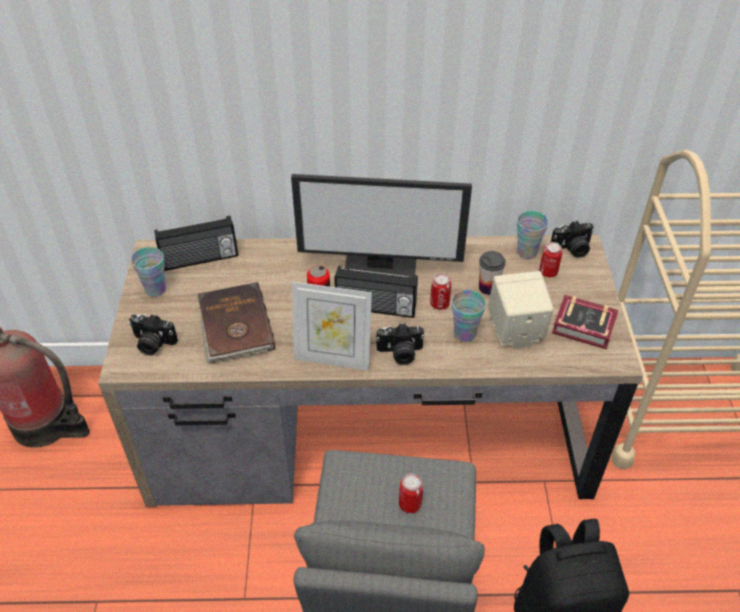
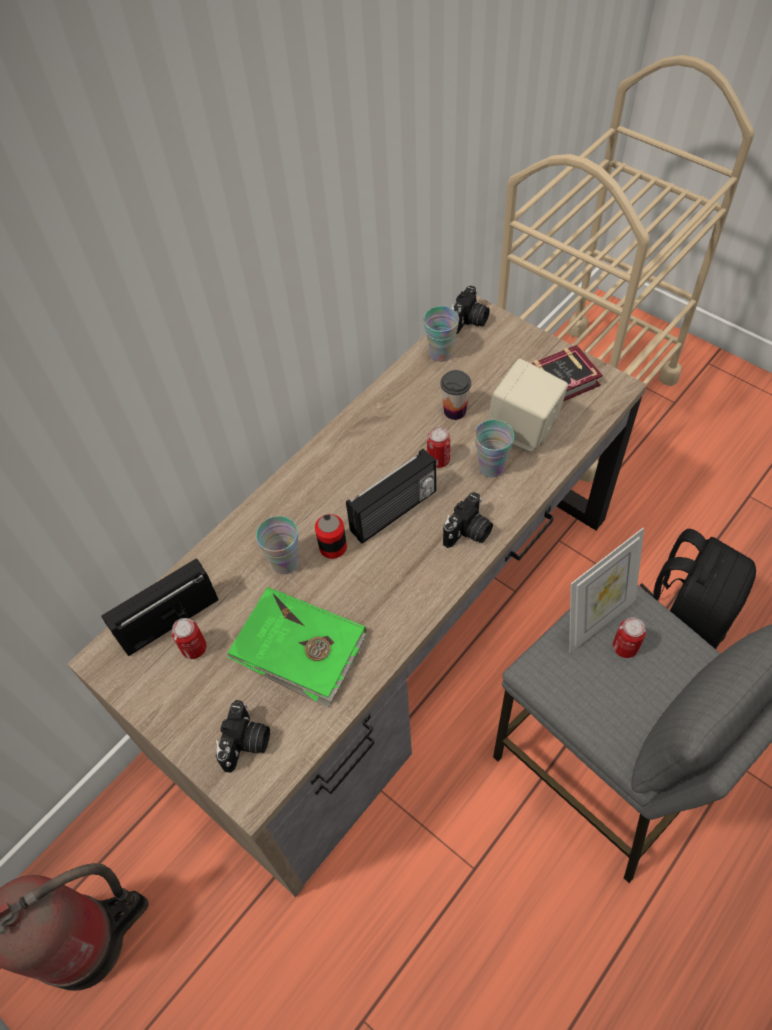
camera: 45 degrees left, 10 degrees up
(152, 344) = (247, 744): camera -> camera turned 45 degrees counterclockwise
(155, 289) = (167, 691): cup -> cup (285, 563)
(200, 259) = (168, 619): radio -> radio turned 150 degrees counterclockwise
(234, 326) = (298, 648): brown book -> green book
(332, 358) = (424, 591): picture frame -> picture frame (596, 619)
(381, 270) = (349, 473): monitor -> none
(548, 272) = (479, 357): can -> can (194, 648)

